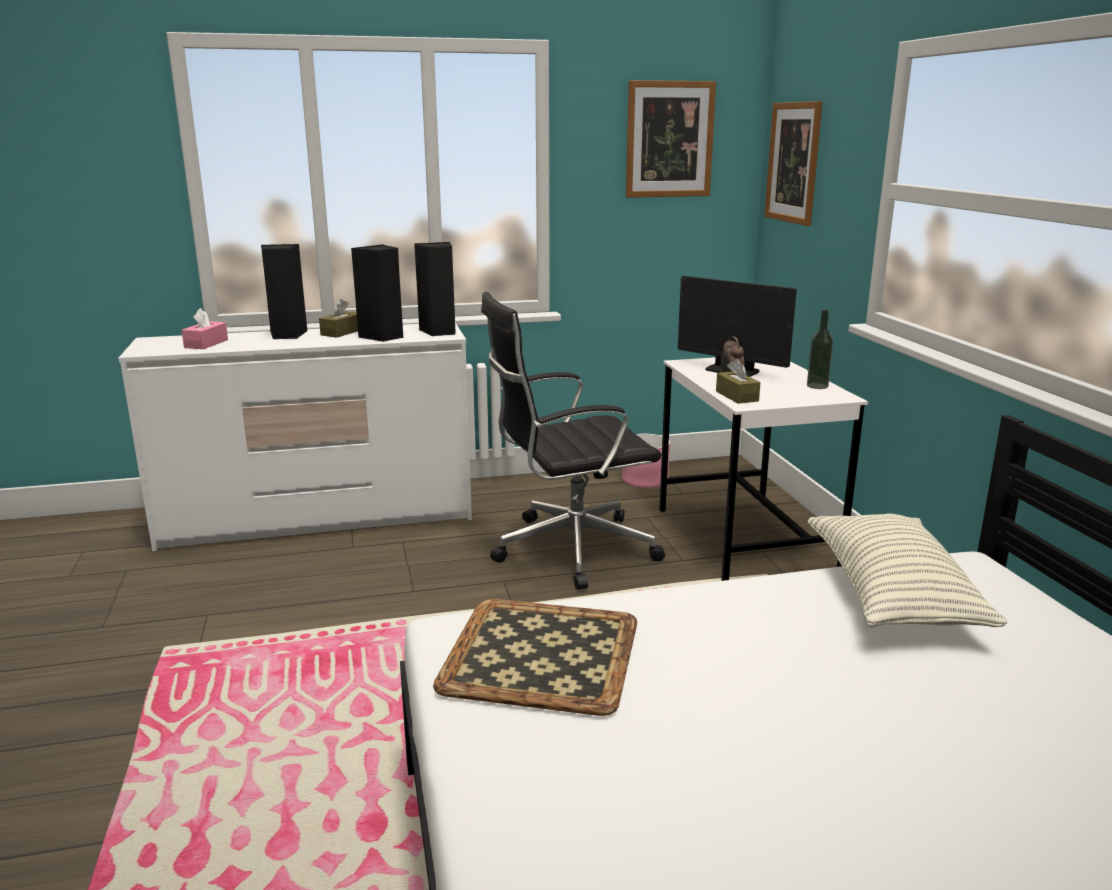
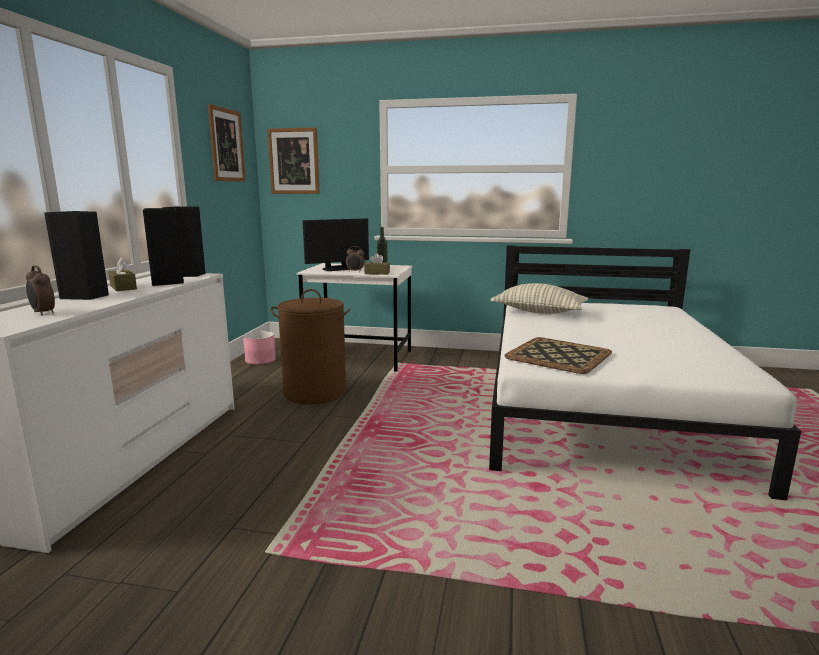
camera: 65 degrees left, 5 degrees down
(206, 344) = (43, 313): pink tissue box -> alarm clock
(569, 549) = (314, 392): black office chair -> brown laundry basket

